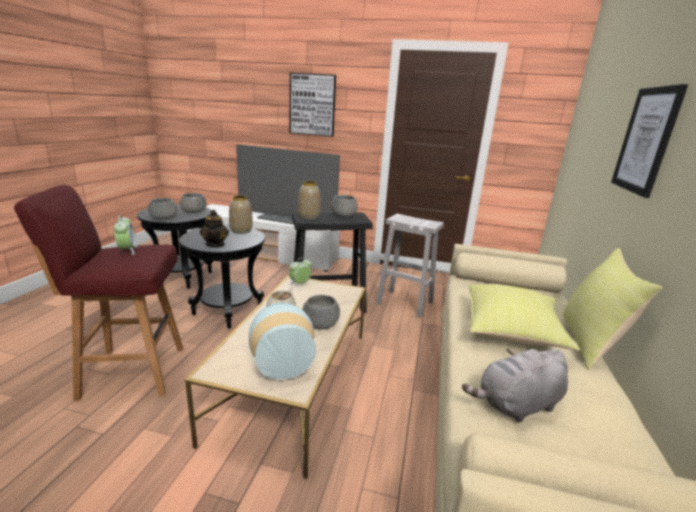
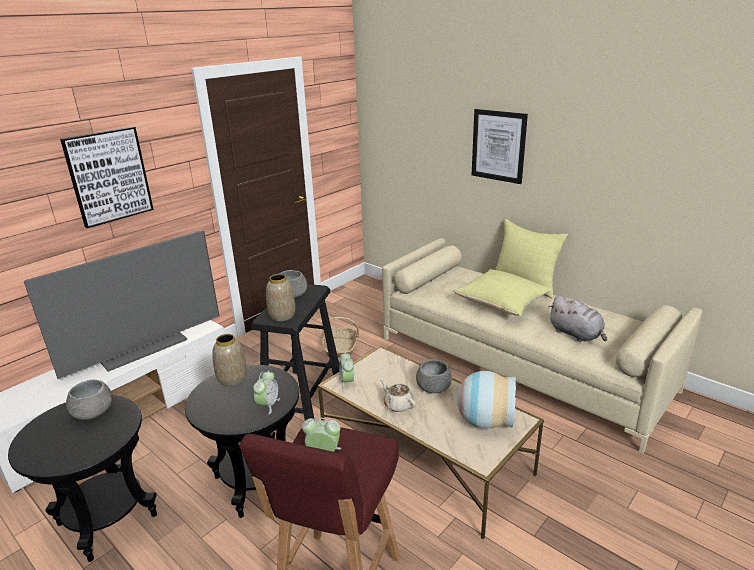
camera: 60 degrees left, 5 degrees up
(164, 217) = (97, 445): grey bowl -> none
(215, 244) = (268, 405): teapot -> alarm clock
(403, 302) = (340, 348): white stool -> basket
(516, 405) = (576, 334): grey plush toy -> grey plush toy turned 45 degrees counterclockwise

